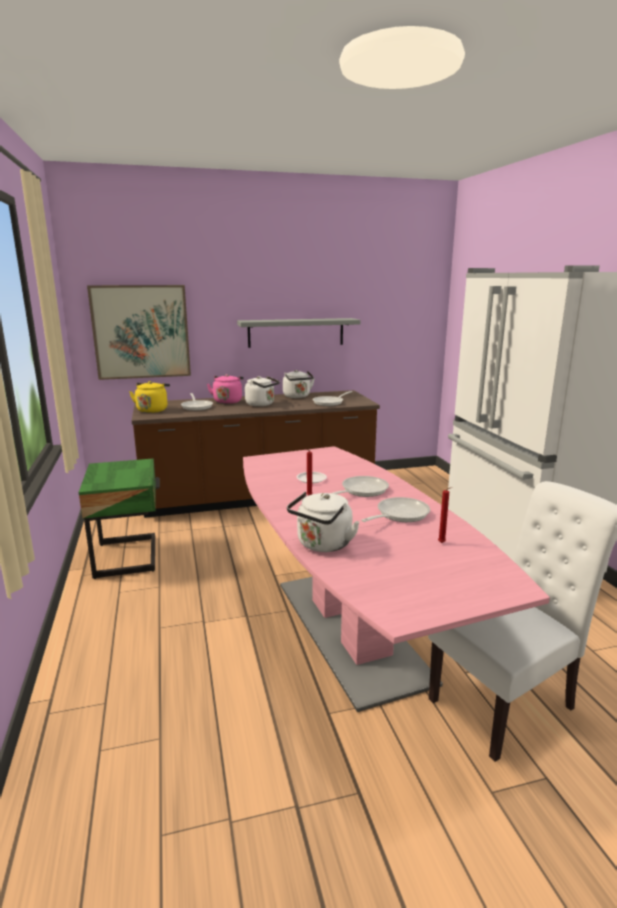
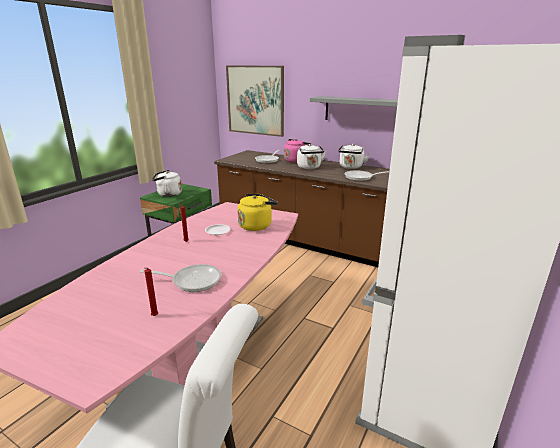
camera: 45 degrees right, 5 degrees up
(152, 410) = (240, 157): yellow kettle -> yellow kettle (256, 225)
(322, 545) = (104, 276): white kettle -> white kettle (168, 194)
(361, 491) = (221, 252): frying pan -> none

